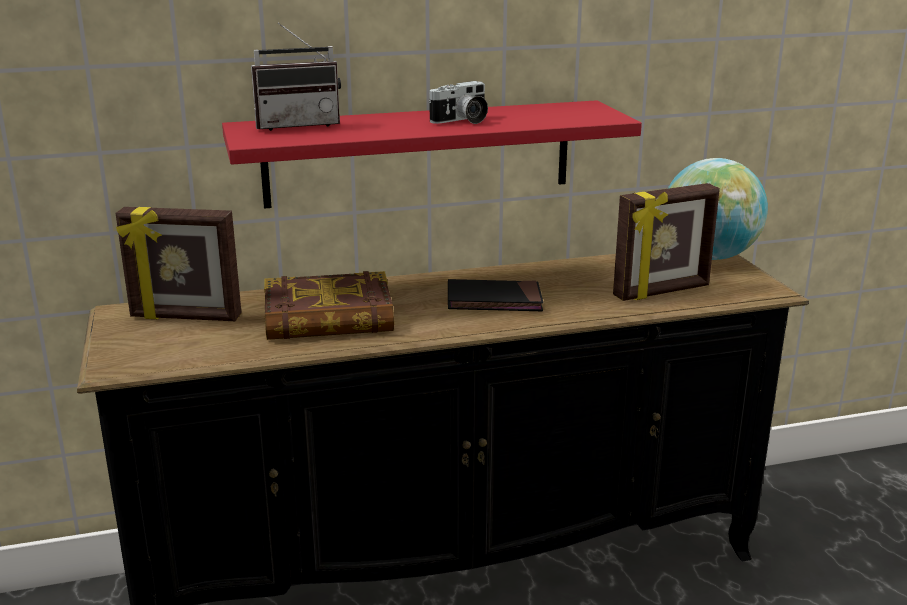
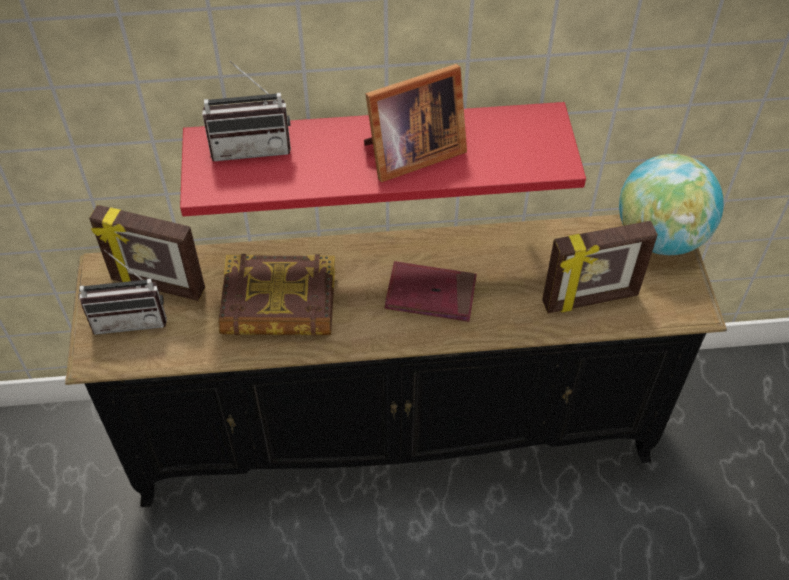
camera: 10 degrees right, 30 degrees up
(156, 338) = (131, 317): none -> radio
(462, 121) = (409, 154): camera -> picture frame
(494, 301) = (430, 294): black book -> red book

